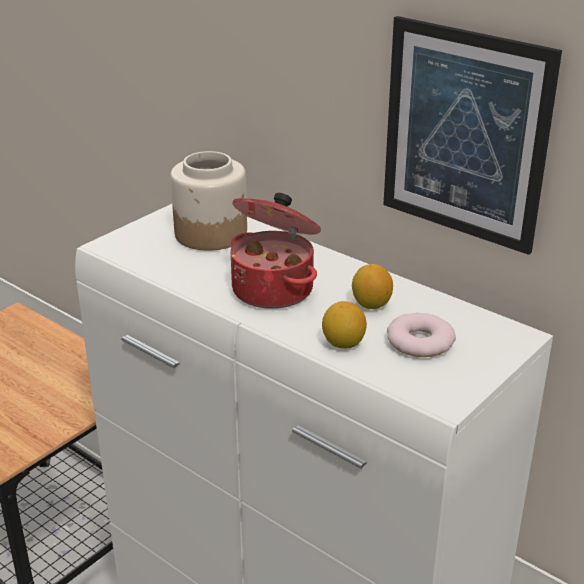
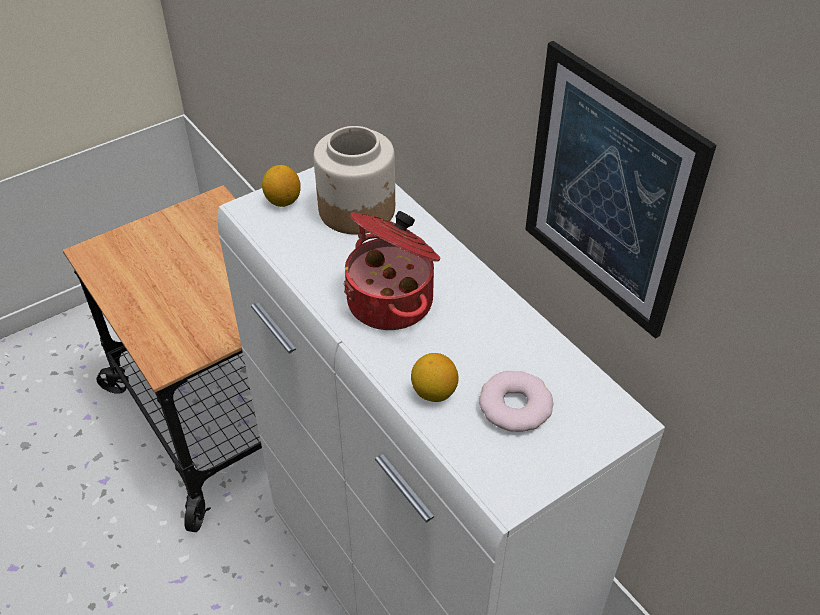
camera: 15 degrees right, 15 degrees up
(371, 304) = (484, 343): lemon -> lemon (283, 201)

